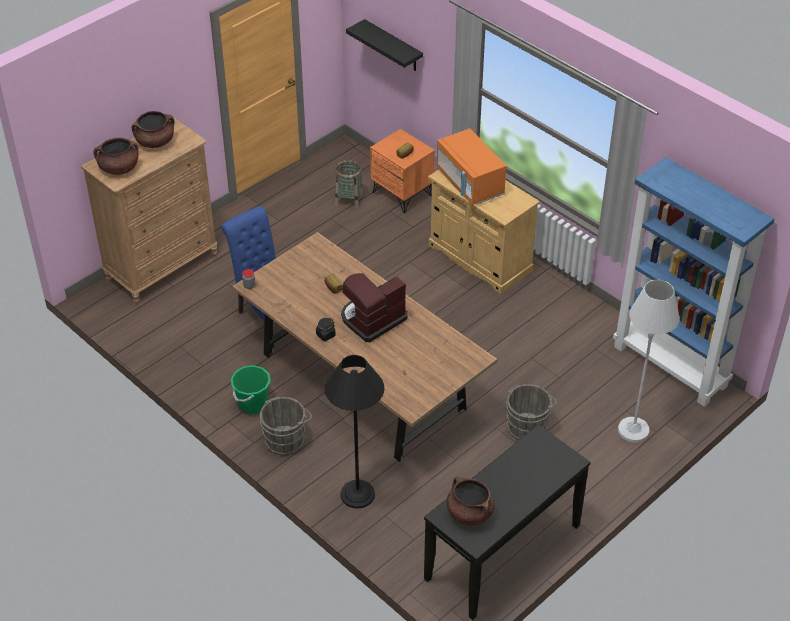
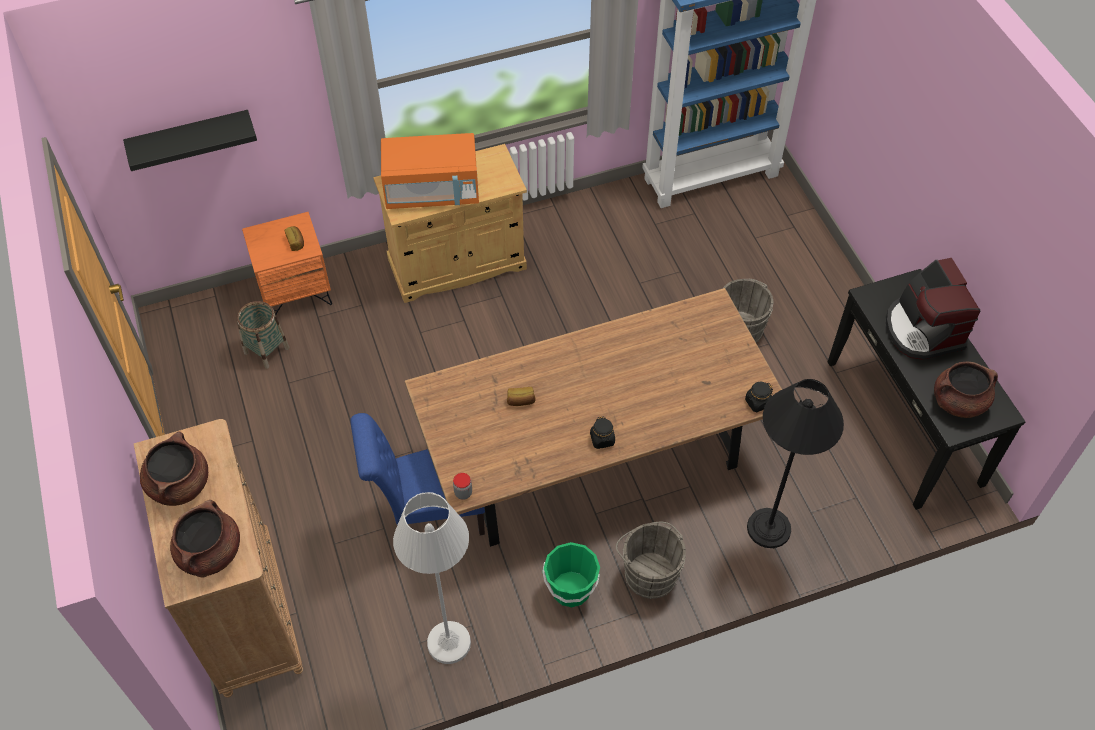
camera: 65 degrees left, 10 degrees up
(372, 319) = (599, 380): coffee machine -> coffee machine (923, 330)
(403, 404) = (757, 402): none -> black jar
(633, 430) = (784, 243): white floor lamp -> white floor lamp (449, 643)

